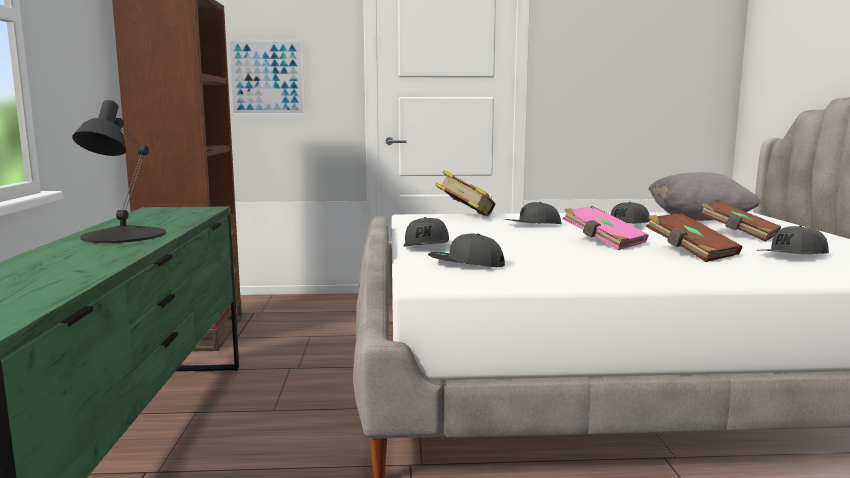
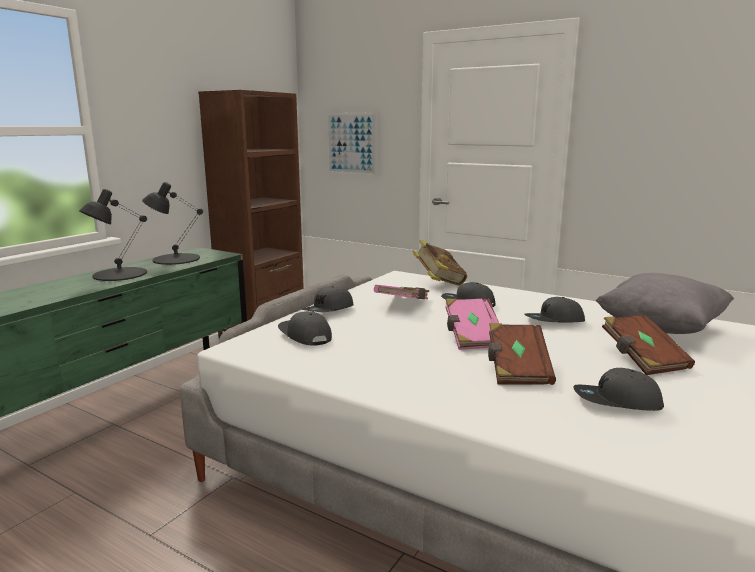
camera: 35 degrees right, 5 degrees up
(153, 217) = (175, 259): none -> black table lamp
(482, 233) = (403, 304): none -> pink book

